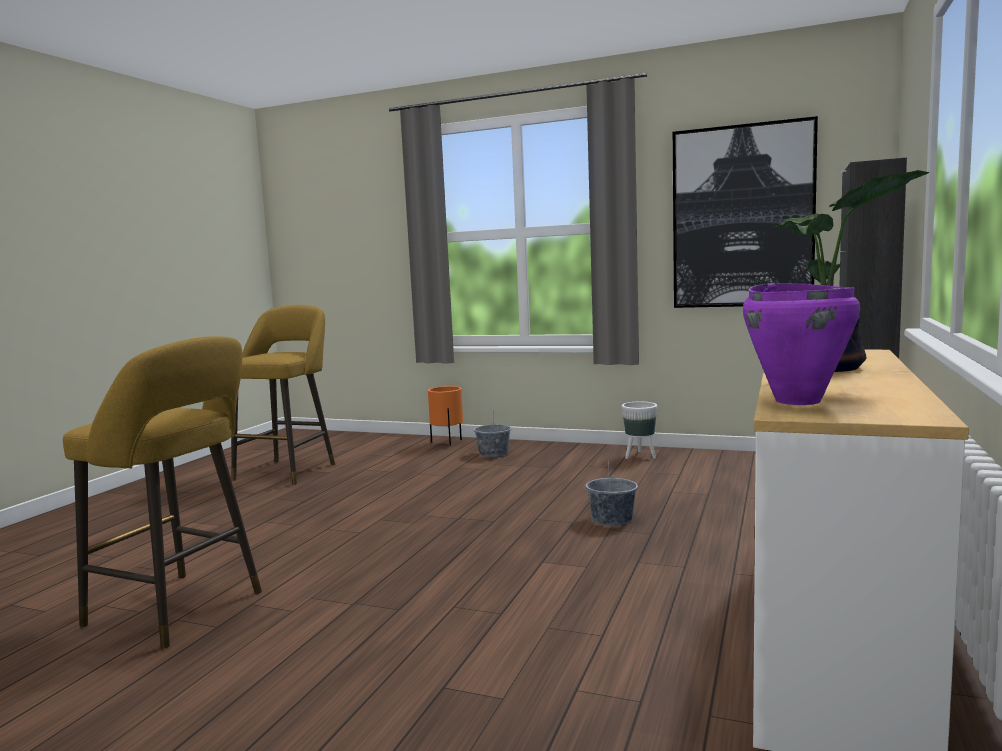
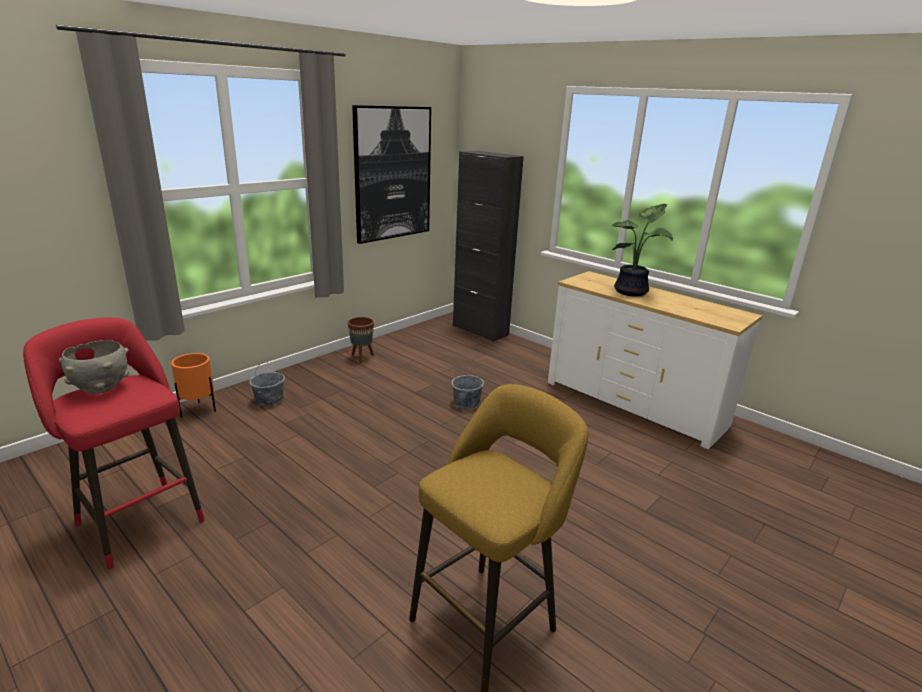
camera: 70 degrees left, 15 degrees up
(282, 351) = (101, 388): none -> grey bowl
(288, 470) = (137, 519): yellow stool -> red stool
(640, 456) = (362, 357): white planter -> brown planter
(798, 401) = (707, 317): purple cooking pot -> none

